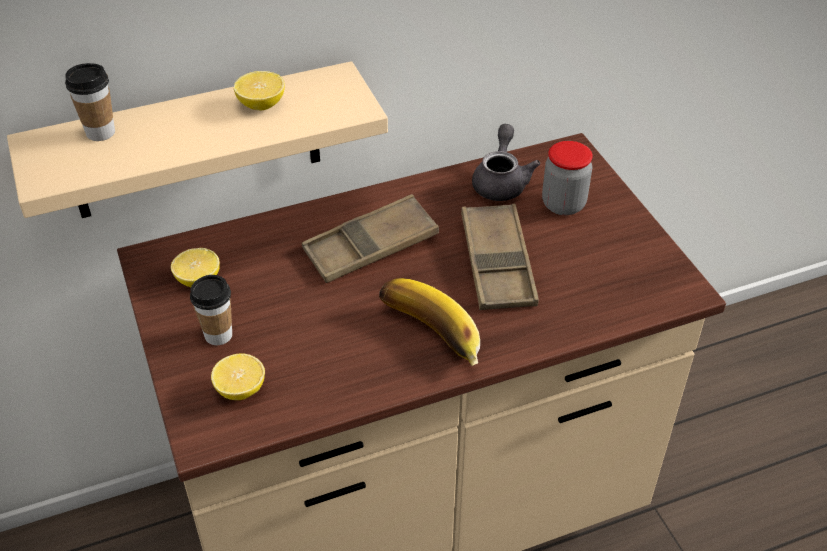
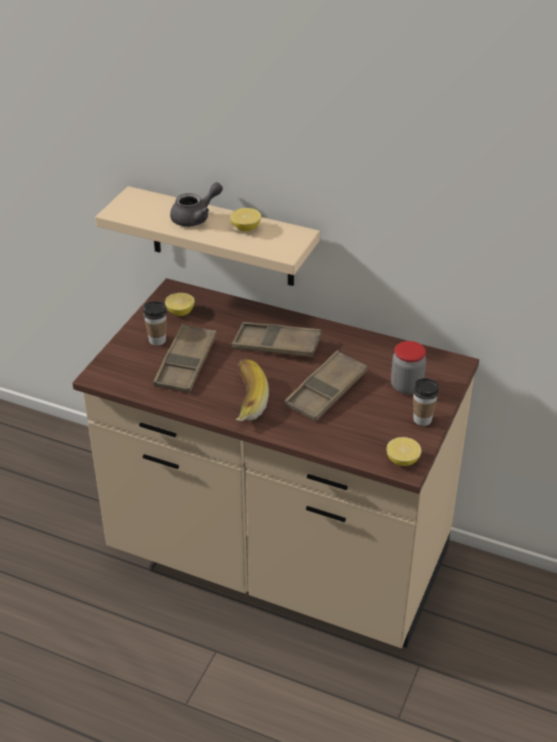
camera: 45 degrees right, 5 degrees down
(100, 132) = (163, 204): cup -> cup (422, 419)
(240, 389) = (136, 367): lemon -> lemon (402, 460)
(297, 340) = (186, 364): none -> brown tray
(501, 181) = (390, 355): grey teapot -> grey teapot (196, 218)

